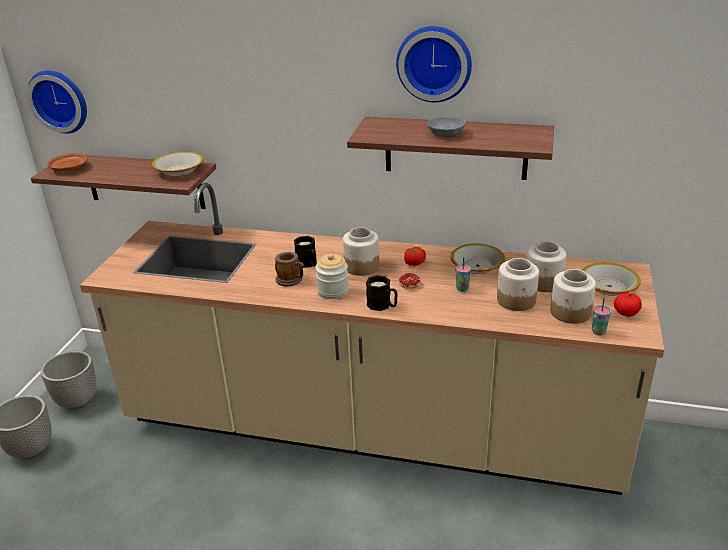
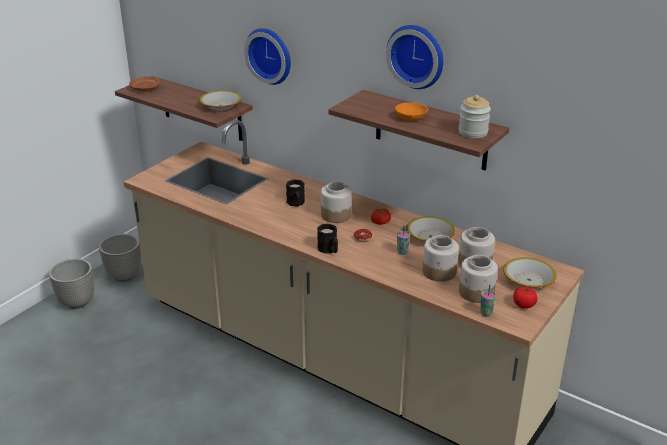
camera: 20 degrees right, 0 degrees up
(60, 100) = (151, 33): wall clock -> wall clock (271, 55)
(291, 280) = (274, 213): mug -> none
(333, 291) = (299, 229): jar -> jar (473, 132)
(446, 133) = (411, 117): grey bowl -> orange bowl

